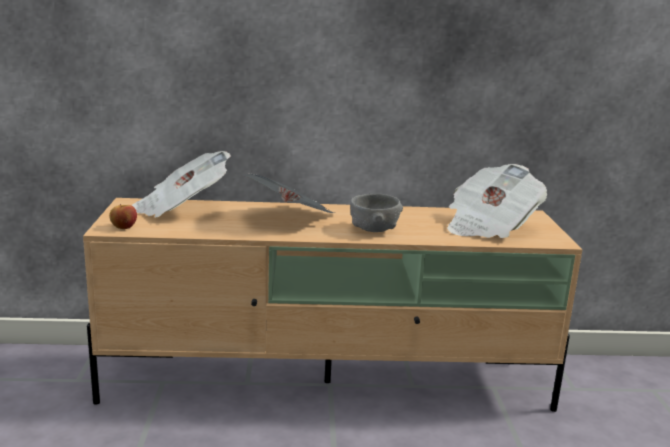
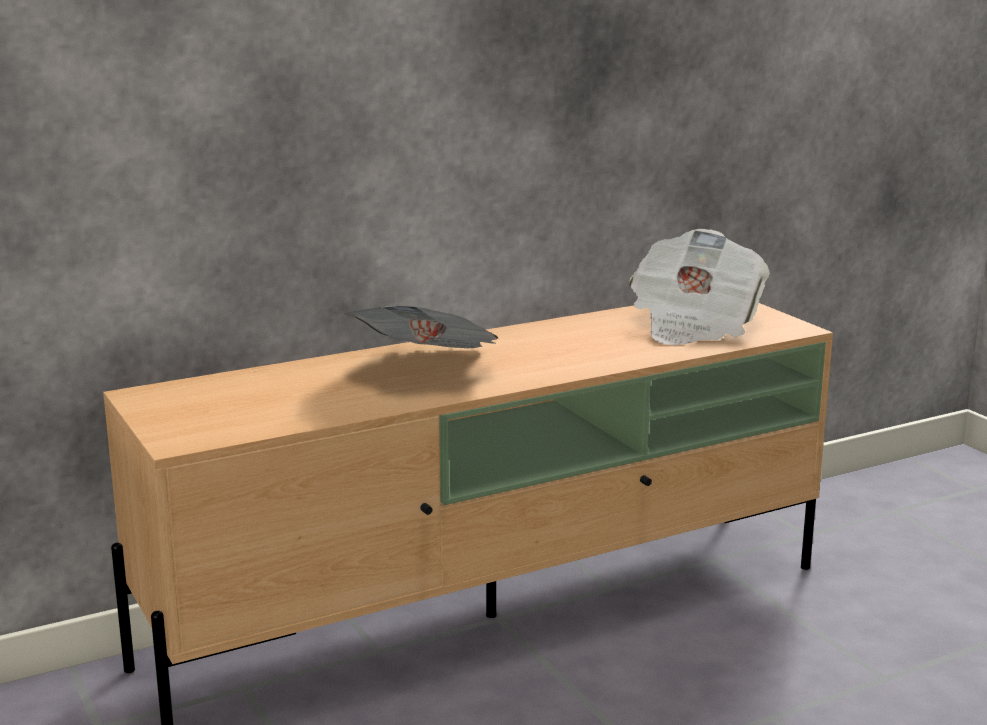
camera: 25 degrees left, 0 degrees up
(123, 227) = (199, 434): apple -> none
(181, 209) = (241, 387): newspaper -> none
(374, 230) = (560, 360): grey bowl -> none

